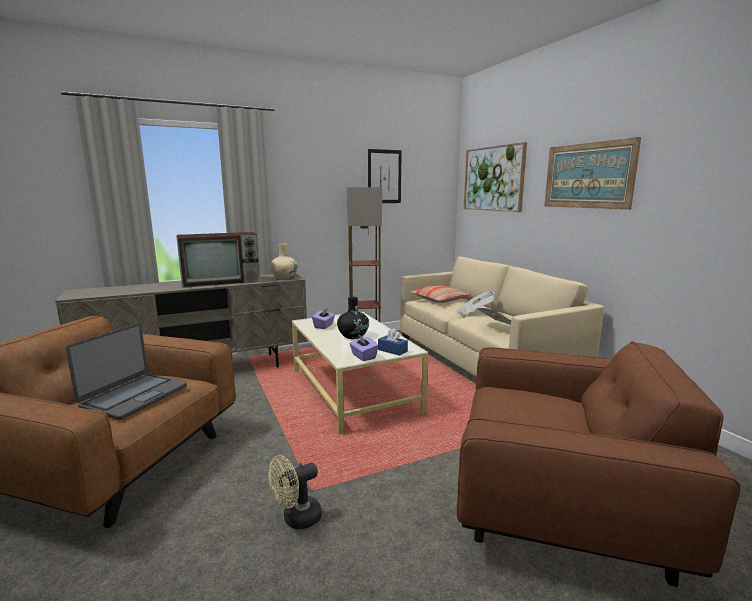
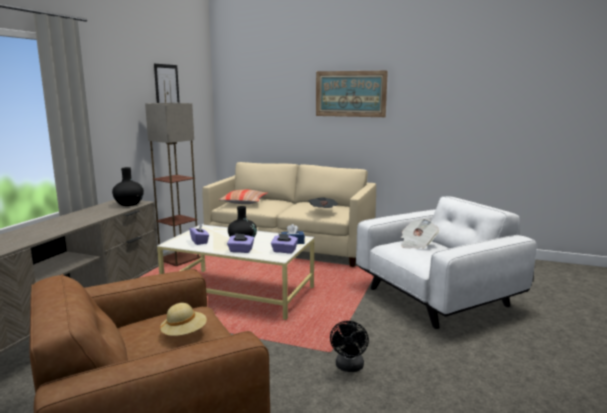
camera: 45 degrees left, 0 degrees up
(134, 397) = (184, 333): laptop -> beige hat
(222, 282) = (76, 219): television -> none
(284, 277) = (129, 204): beige vase -> black vase
(296, 519) = (349, 367): beige fan -> black fan
(331, 344) = (240, 251): none -> purple tissue box
(474, 312) = (287, 205): newspaper -> newspaper (417, 244)
(493, 179) = (258, 93): picture -> none
(559, 499) = (437, 297): brown armchair -> white armchair

